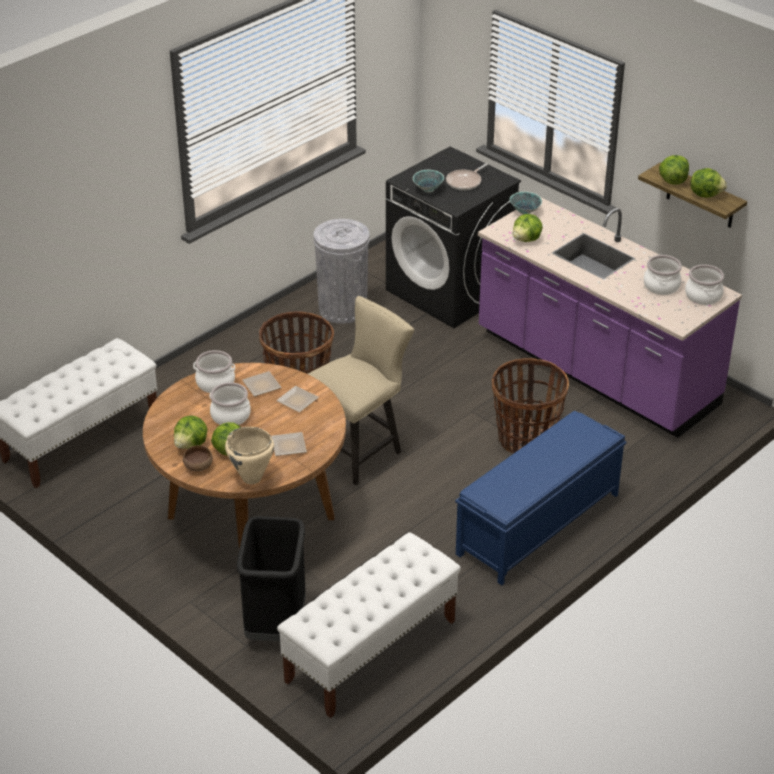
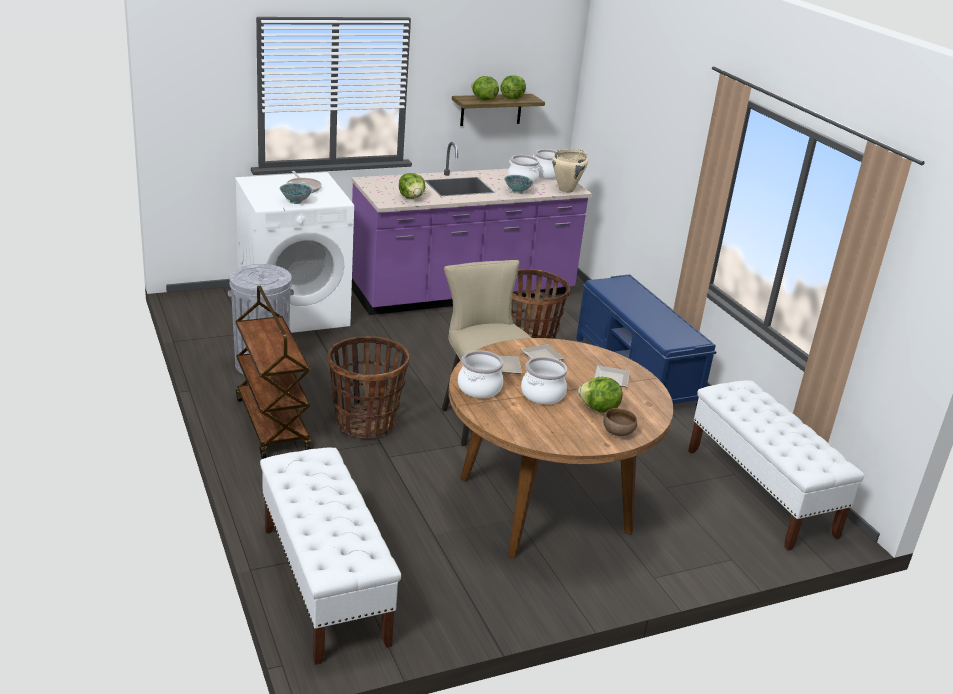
camera: 70 degrees left, 10 degrees down
(191, 444) = (577, 427): lettuce -> none
(252, 478) = (652, 409): beige cooking pot -> beige cooking pot (566, 190)
(258, 346) = (271, 424): none -> brown cart
(276, 625) = (708, 533): black trash can -> none
(450, 291) = (294, 311): black washing machine -> white washing machine
(524, 212) = (369, 187): bowl -> bowl (517, 192)

